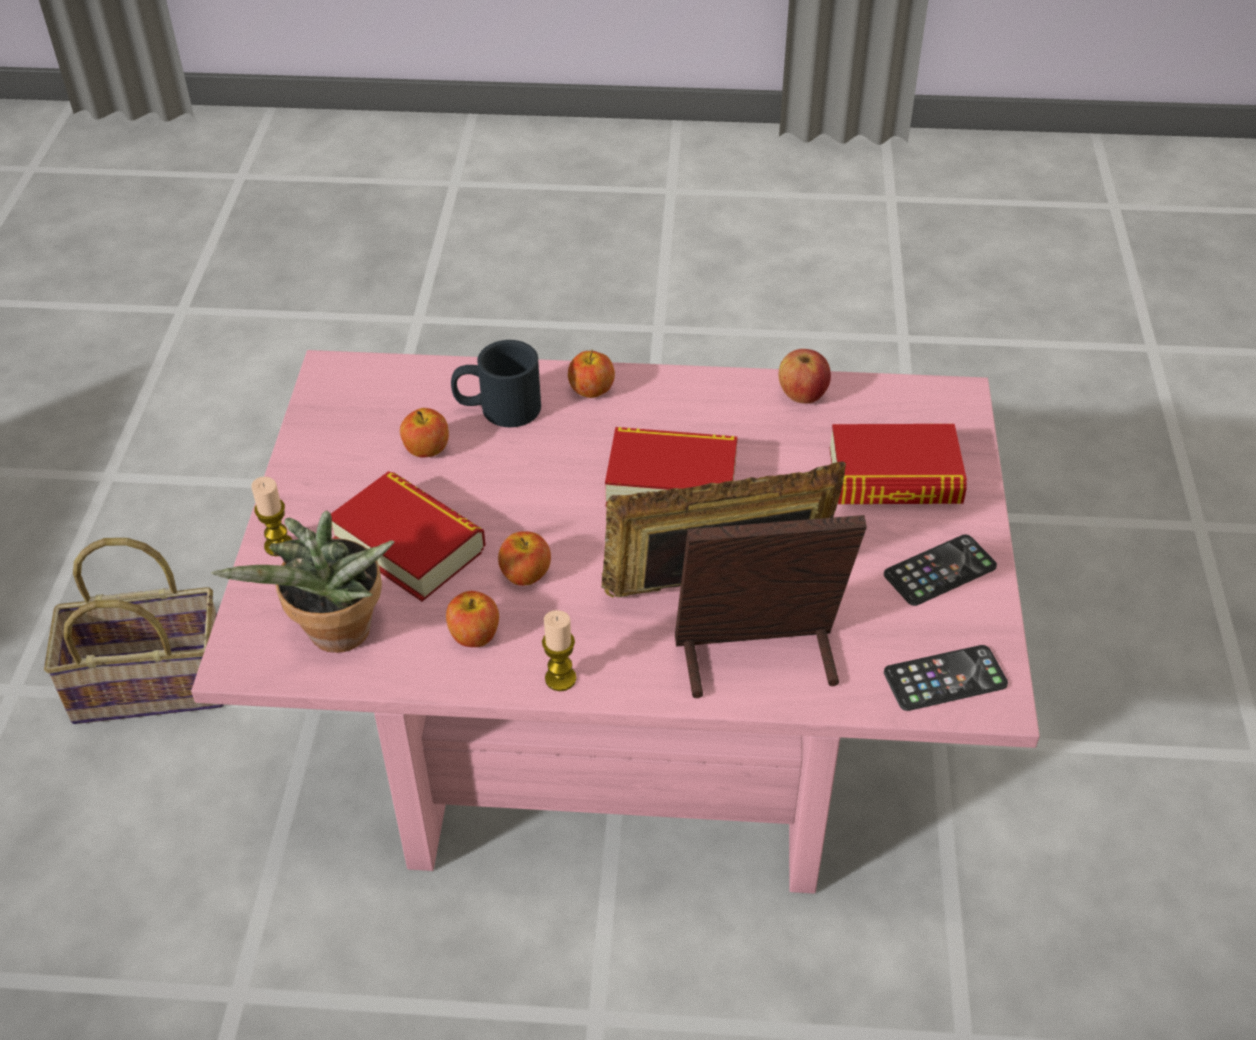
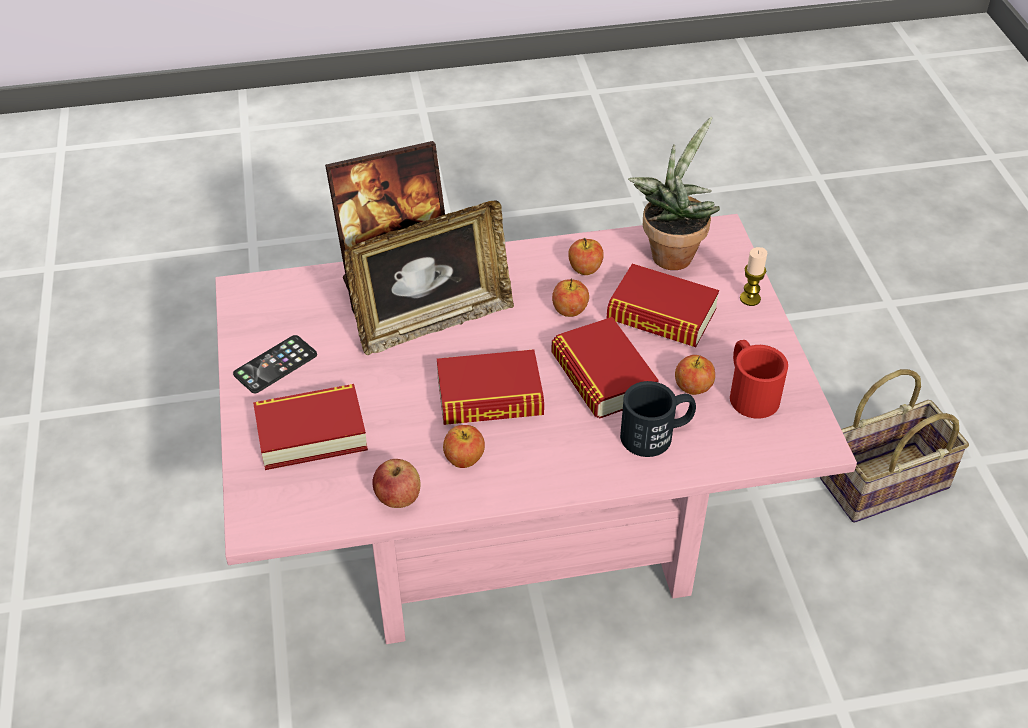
camera: 165 degrees right, 0 degrees up
(365, 433) = (749, 391): none -> red mug
(525, 481) = (603, 376): none -> book
(560, 678) = (519, 255): candle -> none
(591, 390) = (585, 467): apple -> apple (464, 458)
(945, 679) = (273, 296): phone -> none

